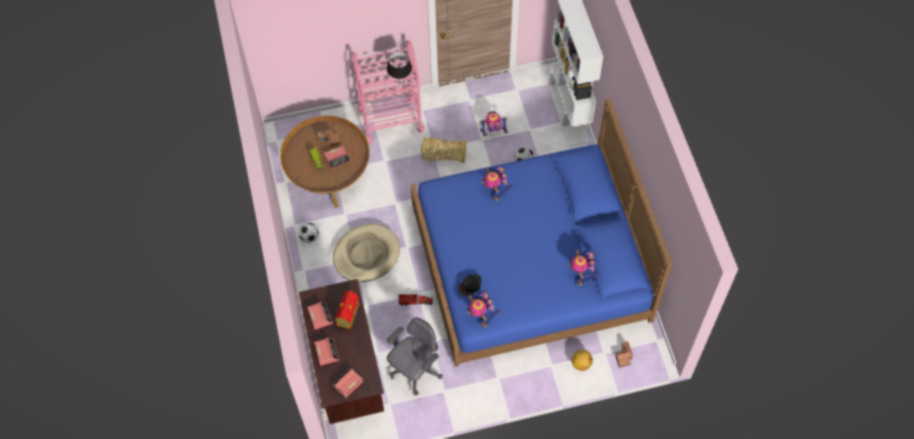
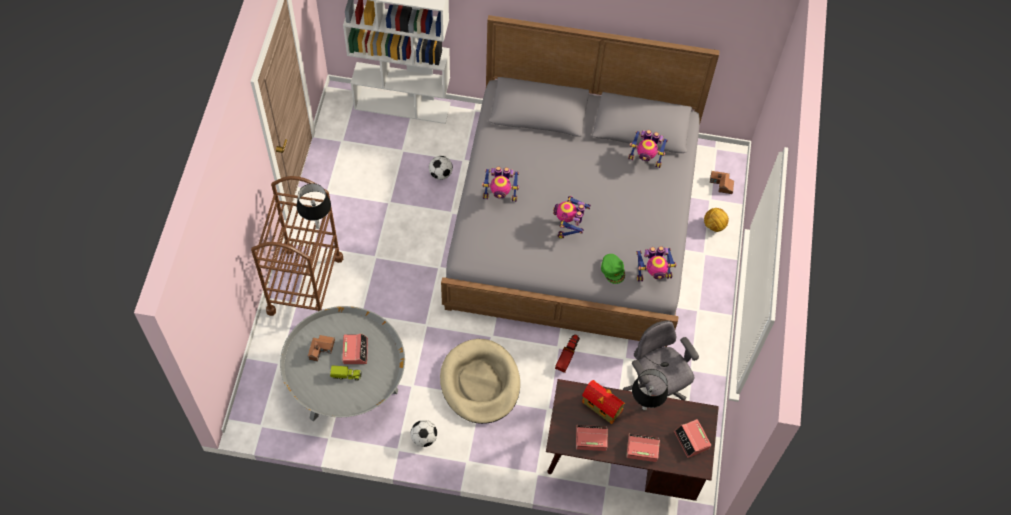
camera: 70 degrees left, 0 degrees up
(329, 175) = (347, 383): brown coffee table -> grey coffee table
(359, 343) = (644, 408): none -> black table lamp
(390, 119) = (305, 285): pink cart -> brown cart
(443, 156) = (389, 250): basket -> none
(470, 286) = (613, 270): black cap -> green cap
(493, 133) = (386, 187): toy robot -> toy robot (569, 225)
(530, 263) = (573, 221): blue bed -> grey bed

